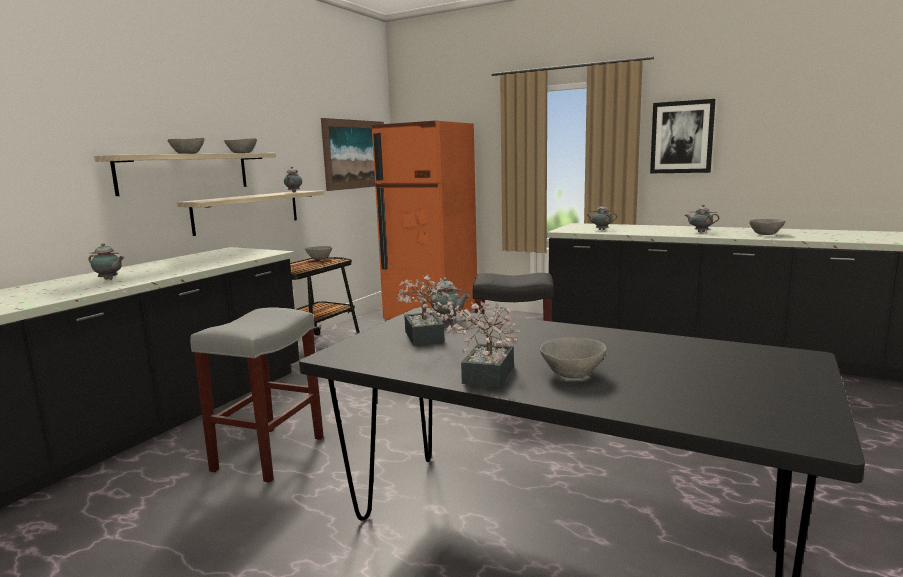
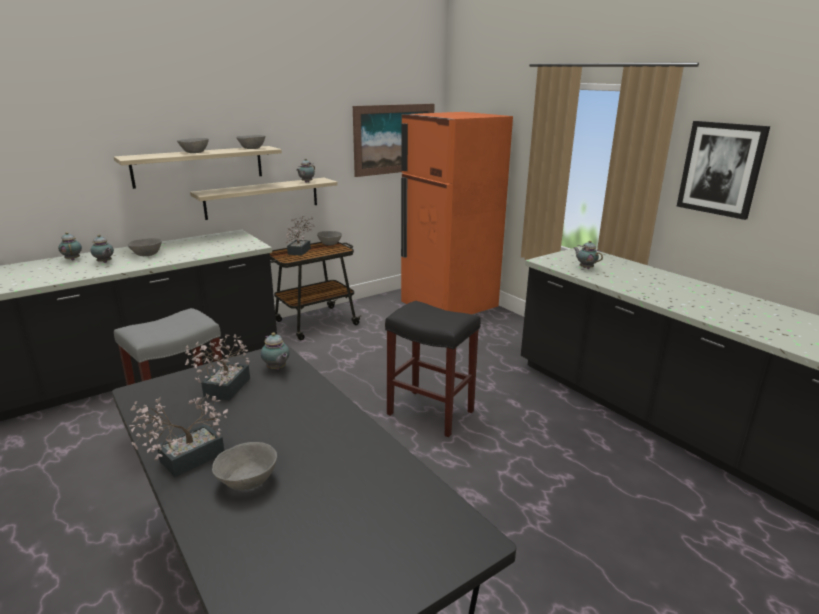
camera: 25 degrees right, 10 degrees up
(296, 266) = (300, 250): none -> potted plant
(700, 232) = (688, 297): teapot -> teapot (73, 259)
(765, 234) = (760, 321): grey bowl -> grey bowl (147, 254)

